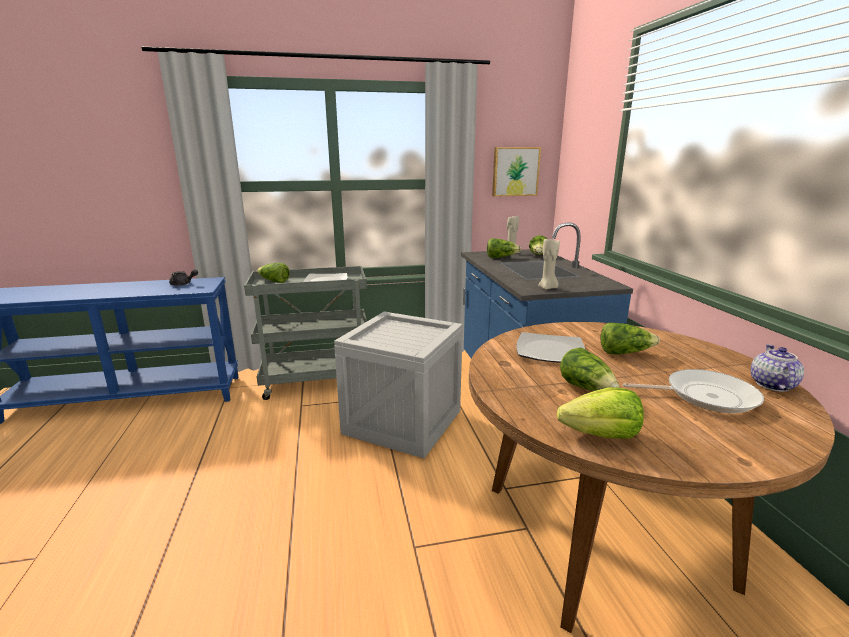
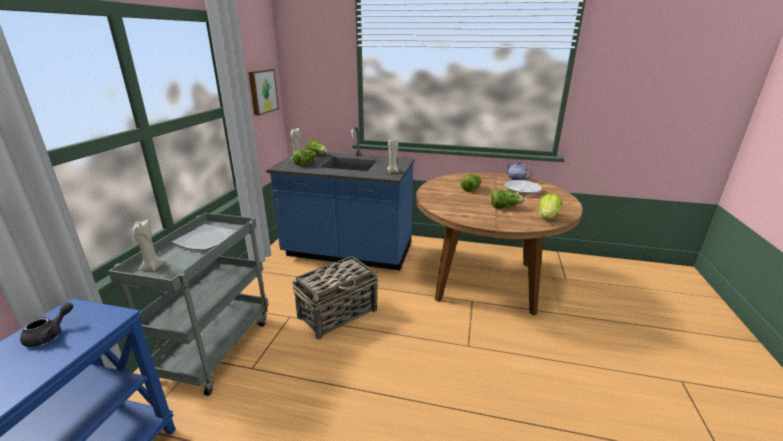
camera: 65 degrees left, 5 degrees up
(274, 281) = (152, 267): lettuce -> beige candle
(404, 422) = (338, 313): crate -> basket
(550, 351) = (457, 202): plate -> none

